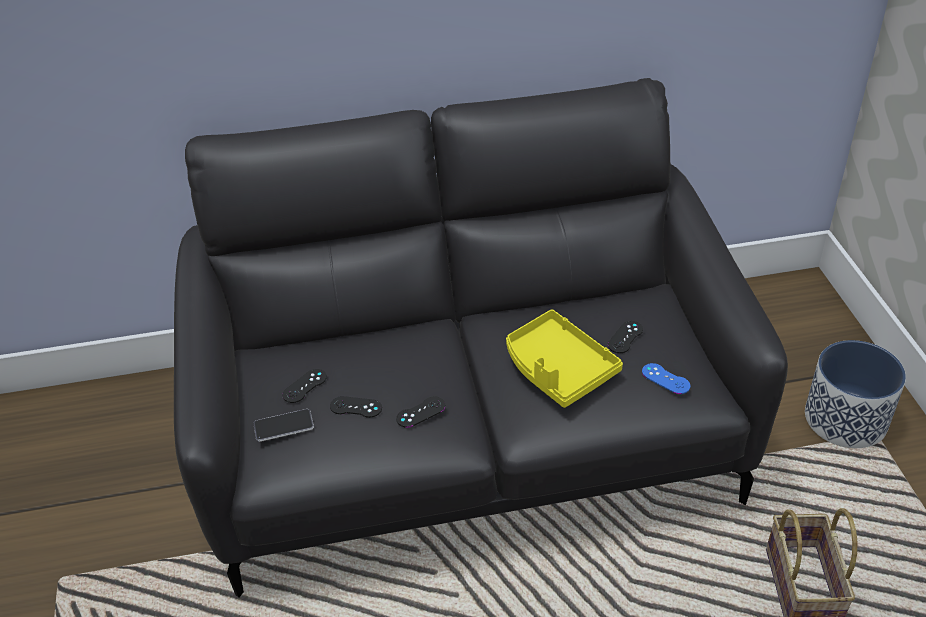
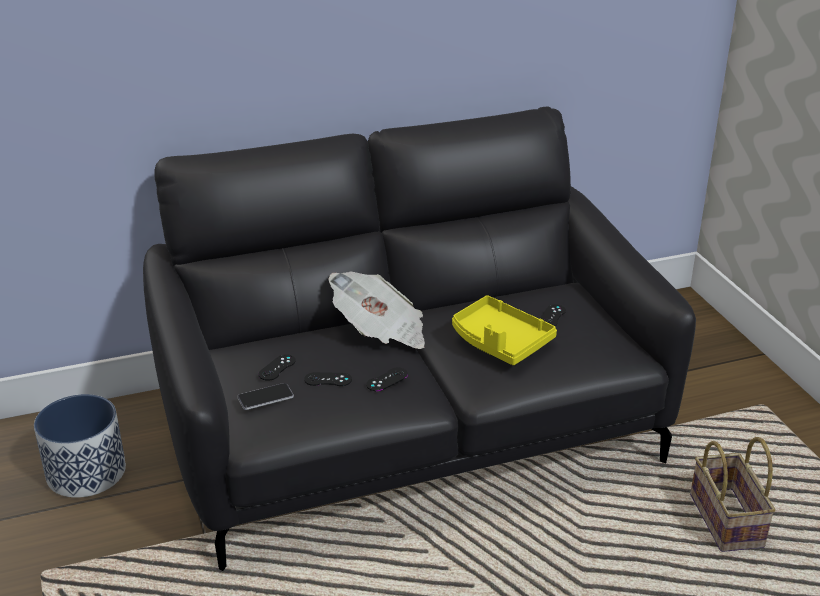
camera: 10 degrees left, 10 degrees down
(430, 342) = (380, 332): none -> newspaper
(665, 379) = (593, 343): blue game controller -> none
(844, 420) = (736, 396): planter -> planter (85, 473)

